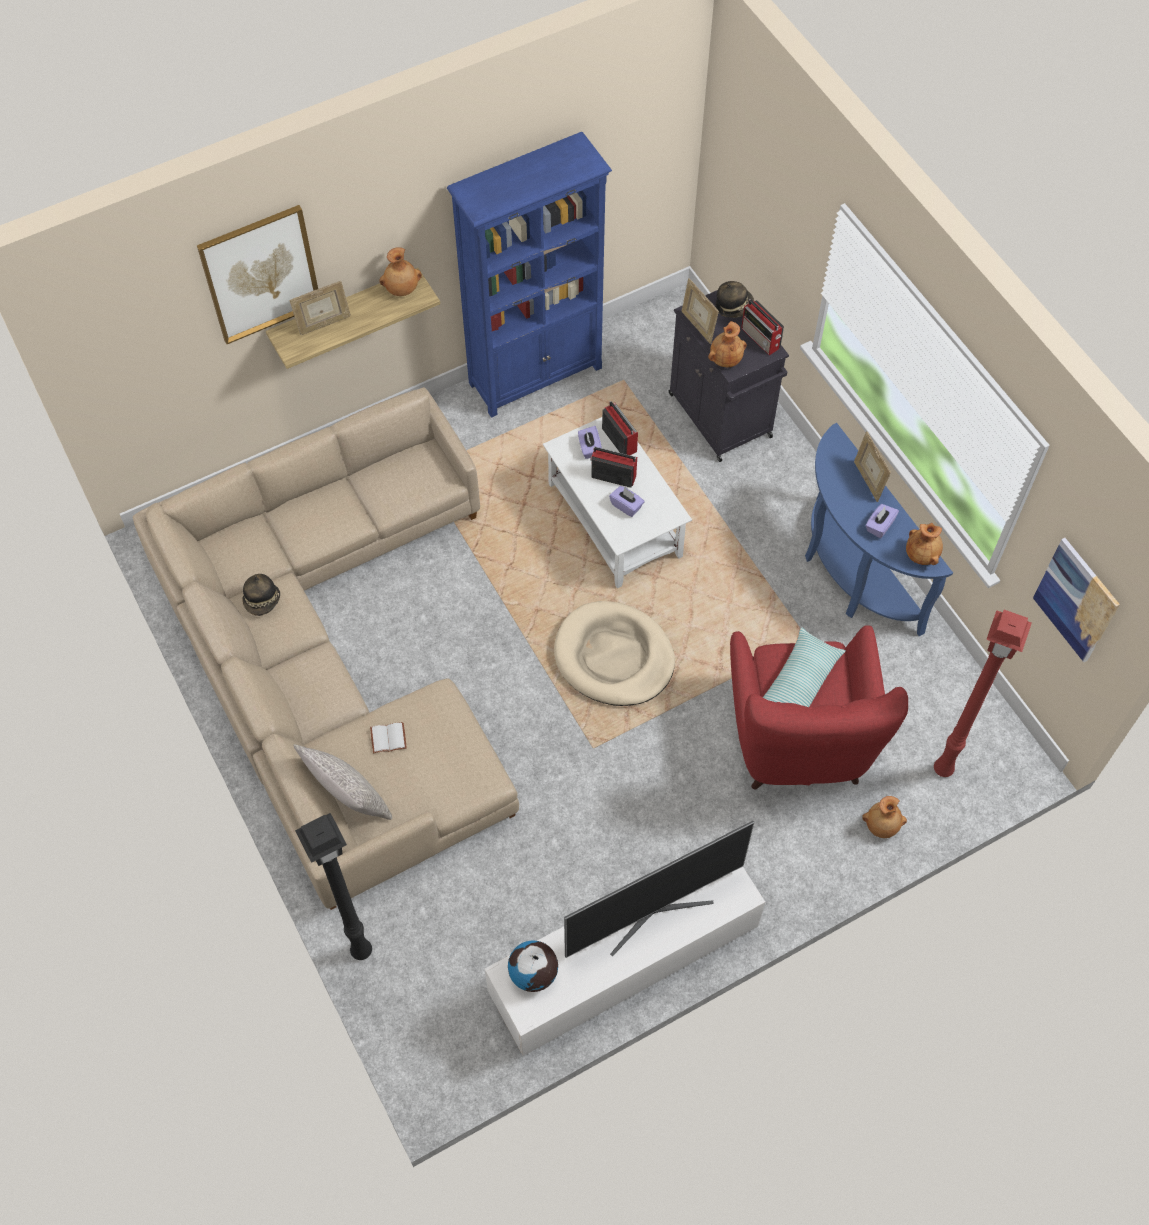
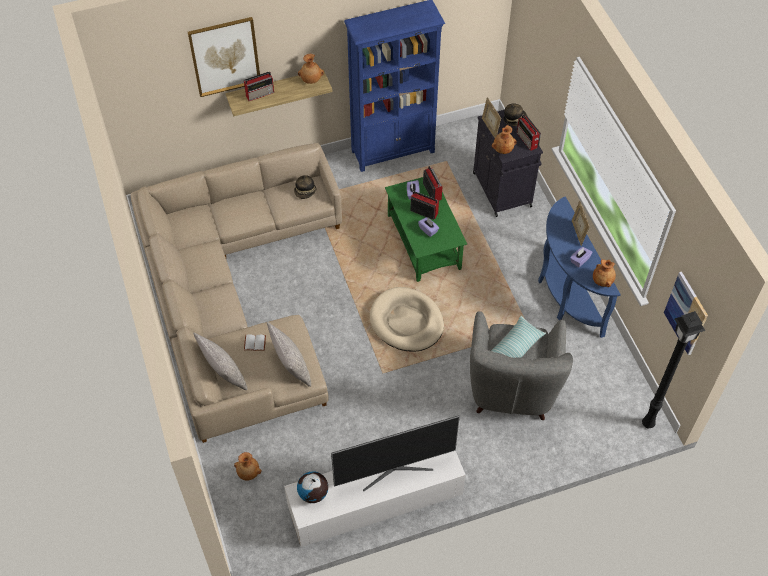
camera: 10 degrees right, 5 degrees down
(262, 601) = (197, 253): hat -> hat (305, 192)
(323, 324) = (260, 93): picture frame -> radio
(359, 950) = (215, 469): black floor lamp -> black floor lamp (646, 423)
(454, 768) = (291, 366): none -> grey pillow
(613, 519) = (423, 241): white coffee table -> green coffee table
(799, 738) = (512, 387): red armchair -> grey armchair
(881, 826) = (553, 447): brown vase -> brown vase (248, 473)
(944, 771) = (600, 420): red floor lamp -> none

